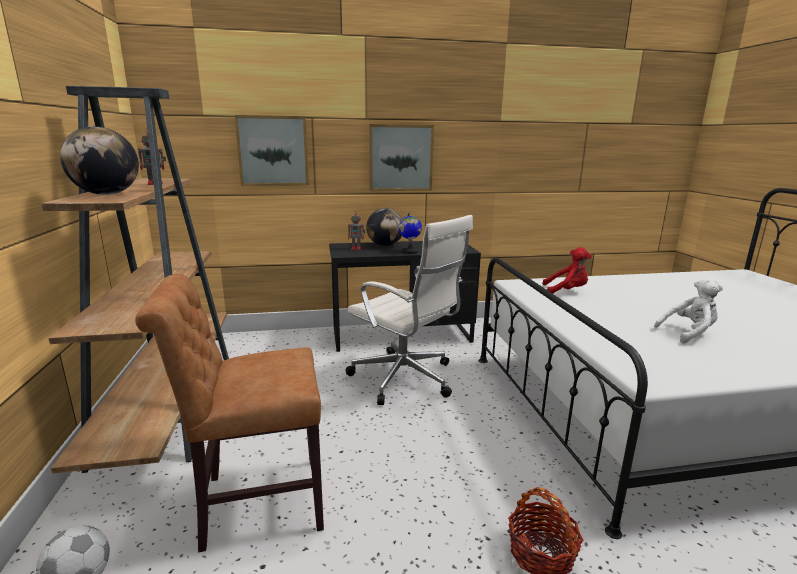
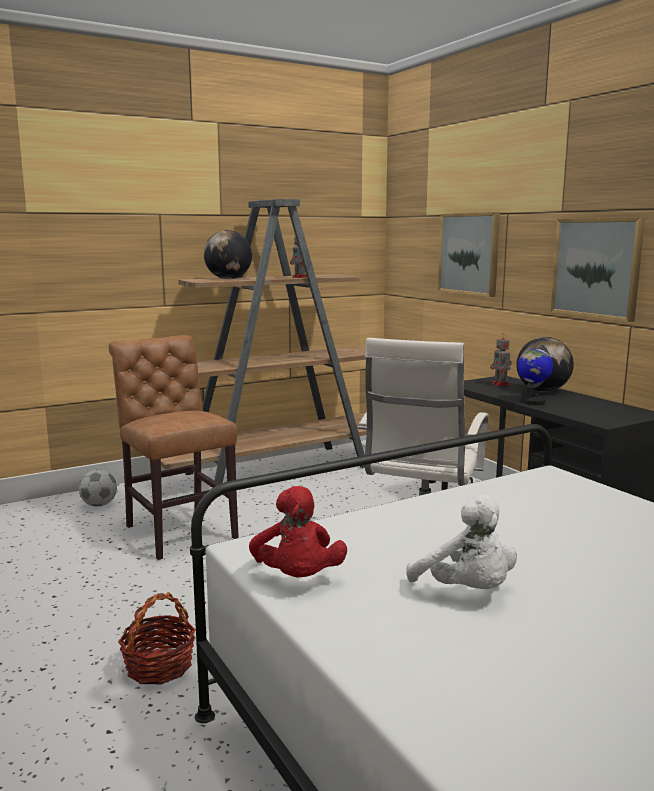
camera: 70 degrees right, 5 degrees down
(566, 291) = (566, 506): red plush toy -> red plush toy (297, 578)

